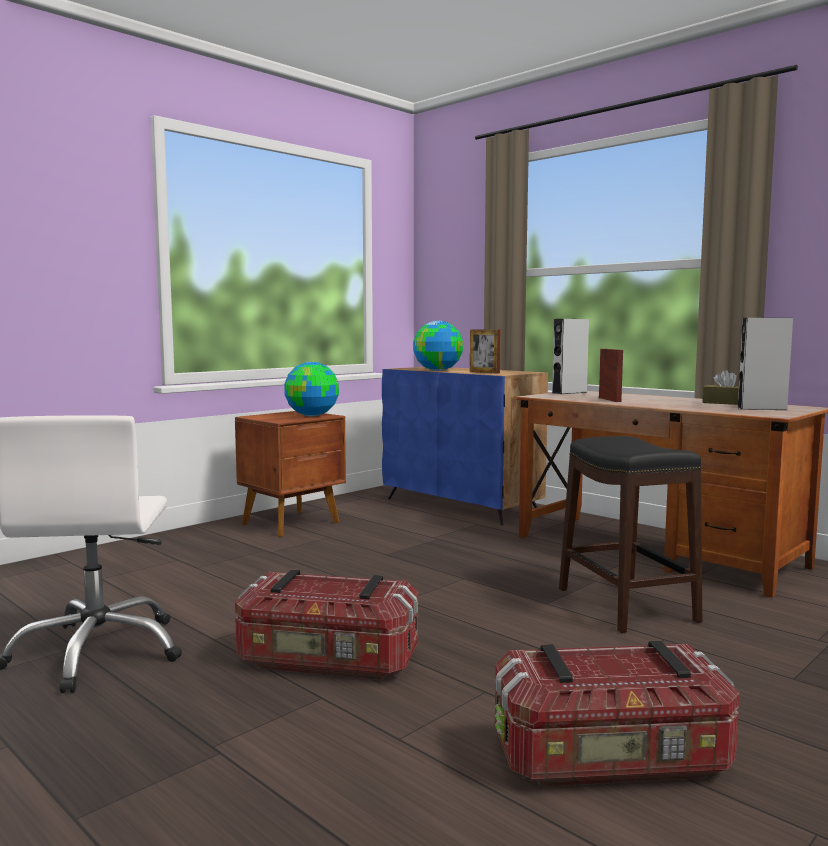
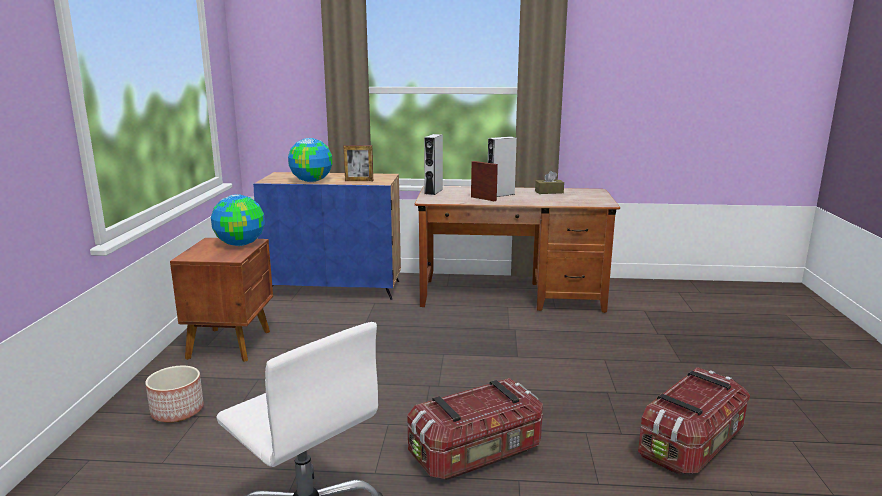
camera: 40 degrees left, 10 degrees up
(171, 553) = (177, 412): none -> planter
(625, 605) = (555, 342): black stool -> none
(762, 408) = (582, 196): grey speaker -> grey speaker (500, 195)

